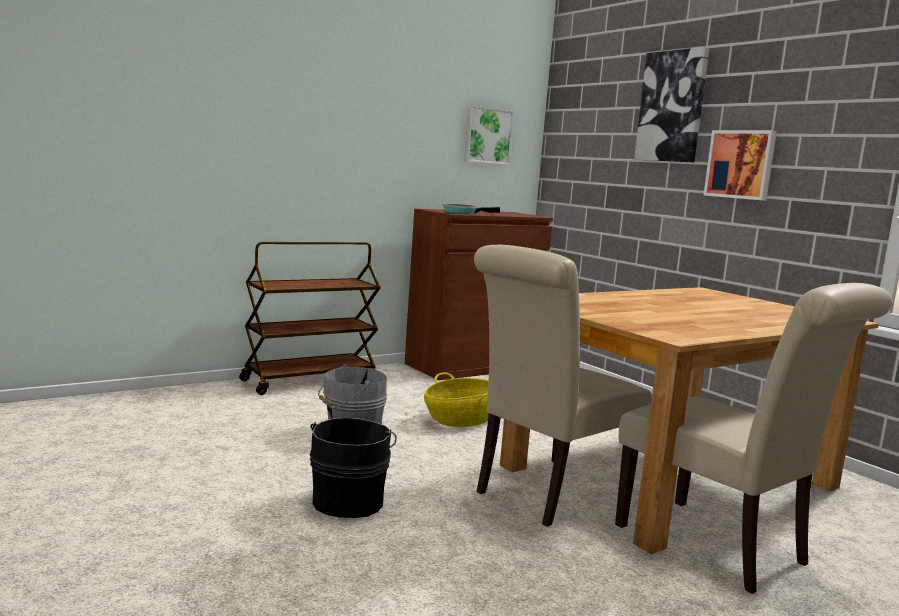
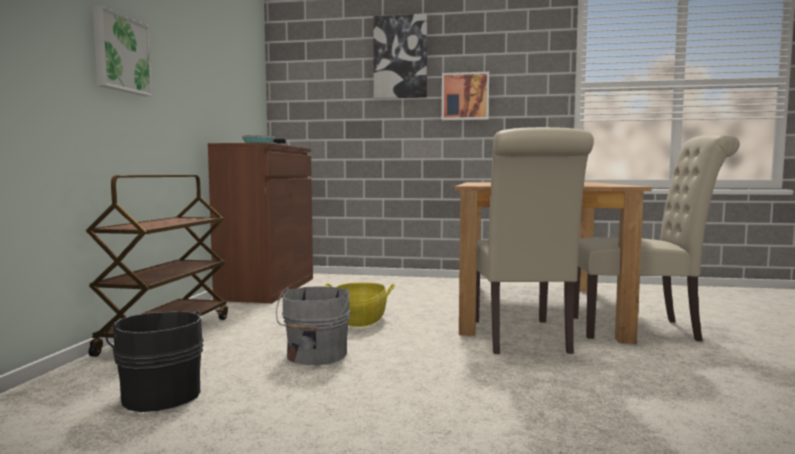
camera: 45 degrees left, 5 degrees down
(349, 500) = (453, 395): black bucket -> black bucket (160, 394)
(487, 135) = (240, 78): picture -> picture (120, 54)

